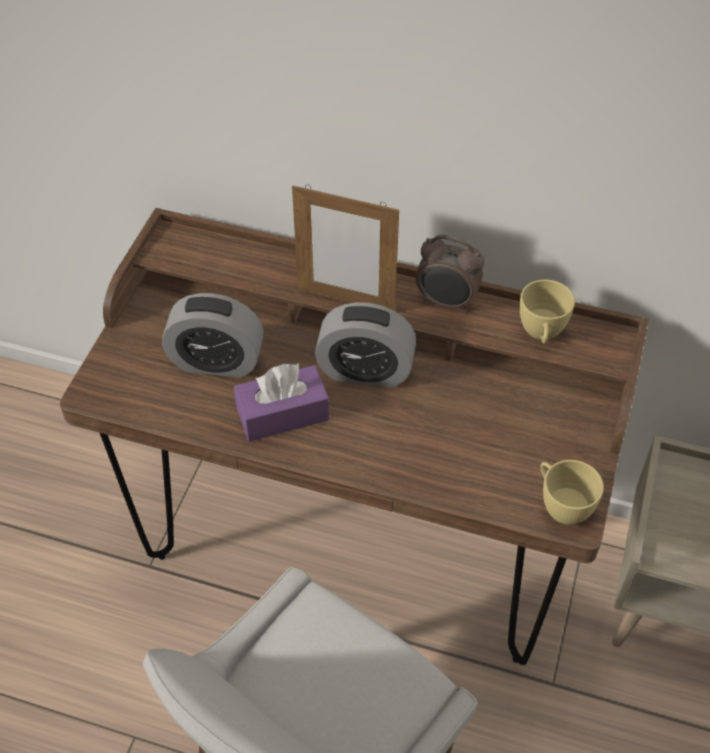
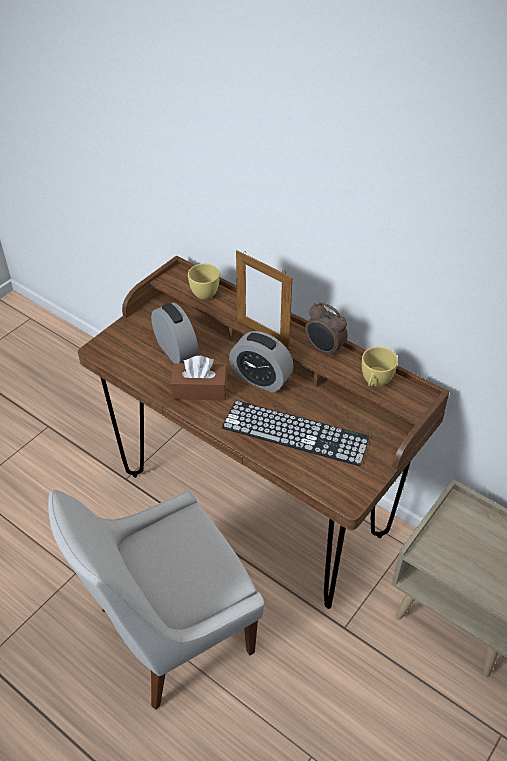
camera: 20 degrees right, 5 degrees down
(216, 361) = (176, 351): alarm clock -> alarm clock turned 150 degrees counterclockwise
(282, 414) = (199, 389): purple tissue box -> brown tissue box
(454, 441) = (295, 432): none -> keyboard
(561, 505) = (344, 488): yellow cup -> yellow cup (203, 291)

